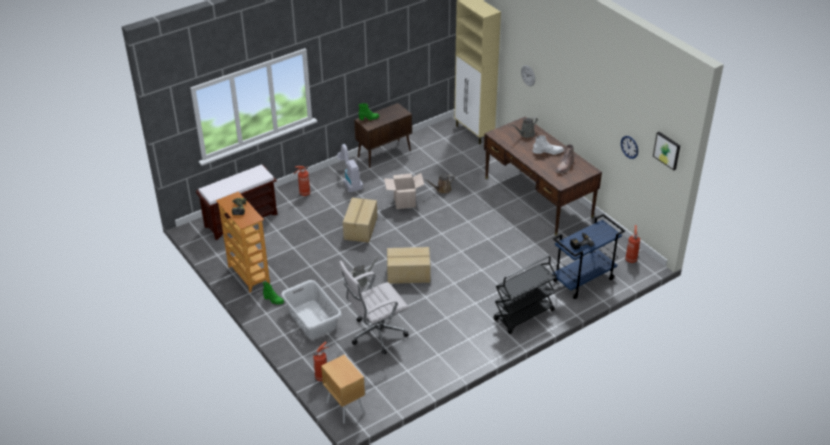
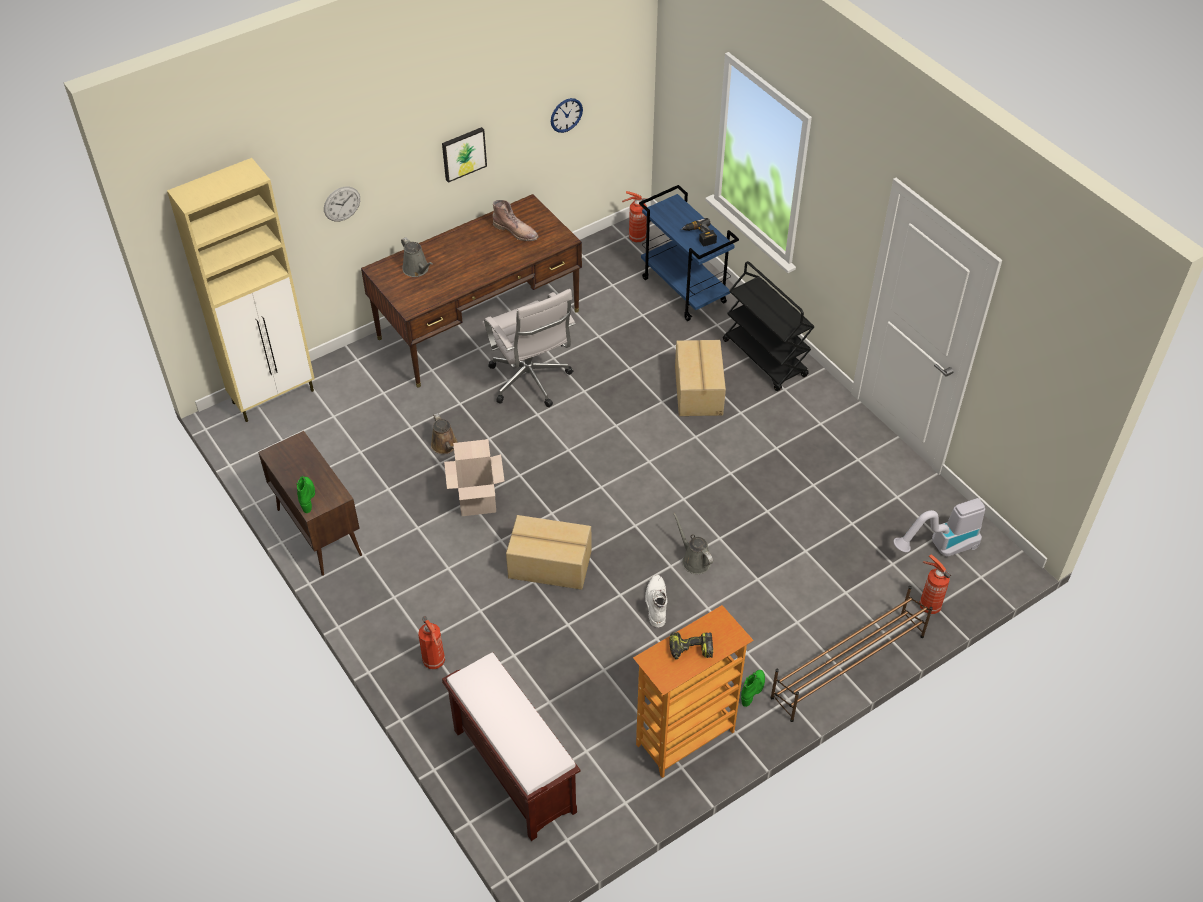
camera: 90 degrees left, 10 degrees up
(283, 338) = (847, 666): none -> brown shoe rack
(312, 319) = (797, 626): grey laundry basket -> none
(345, 407) = (986, 572): brown nightstand -> none
(350, 181) = (401, 586): vacuum cleaner -> vacuum cleaner (940, 548)
(375, 335) = (825, 537): white office chair -> white office chair (531, 382)
(408, 274) = (675, 494): cardboard box -> cardboard box (699, 390)
(548, 151) = (471, 247): white boot -> white boot (656, 602)
(667, 150) = (628, 58): picture -> picture (463, 153)

